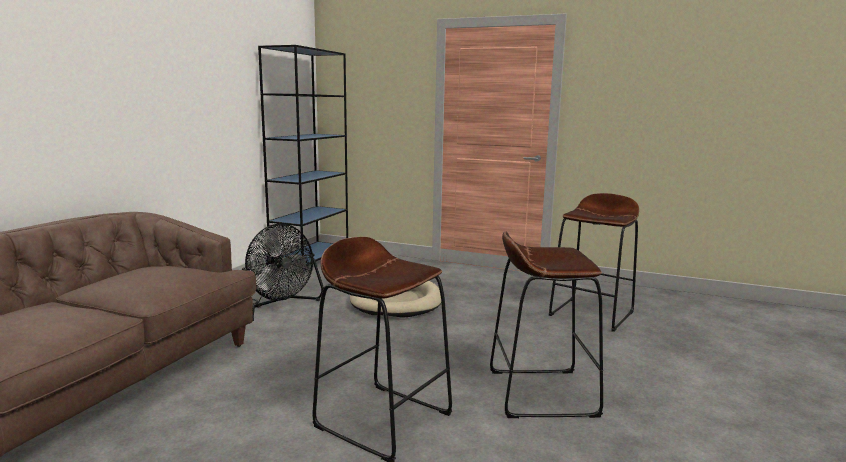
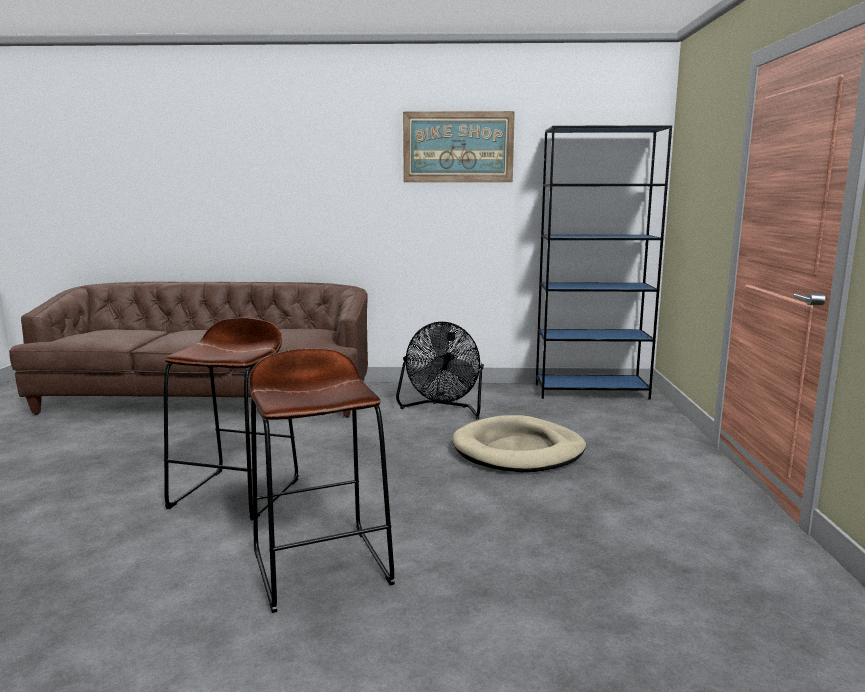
camera: 70 degrees right, 0 degrees up
(199, 53) = (458, 147): none -> picture
(592, 313) = (651, 592): brown stool -> none

